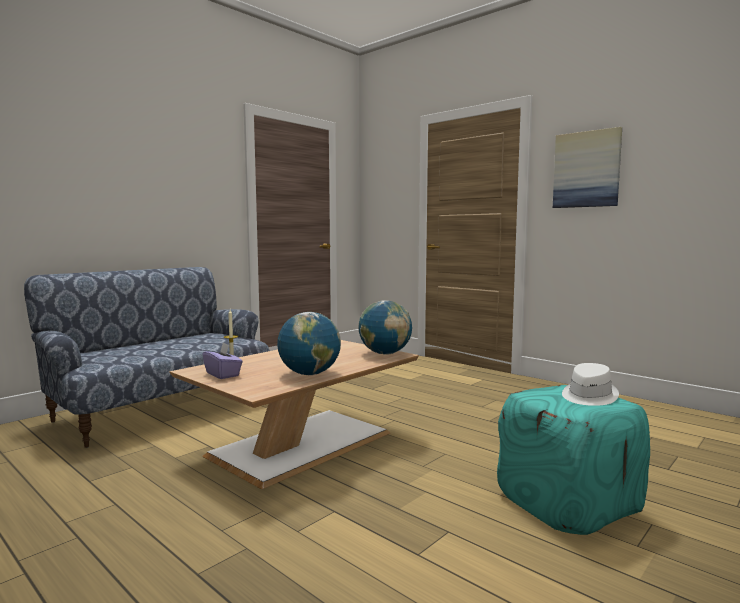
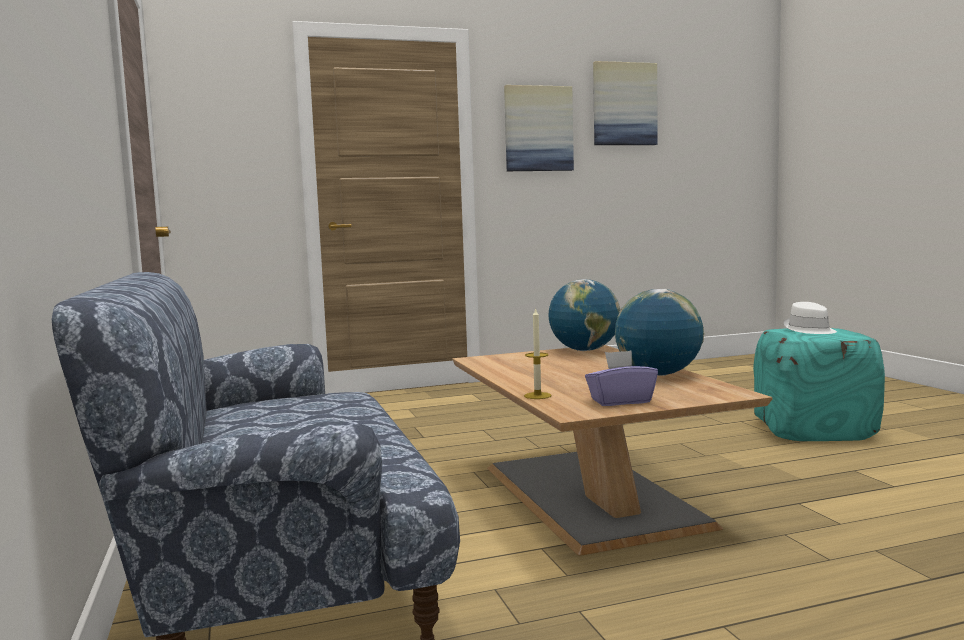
camera: 60 degrees left, 0 degrees up
(687, 135) = (624, 104): none -> picture

